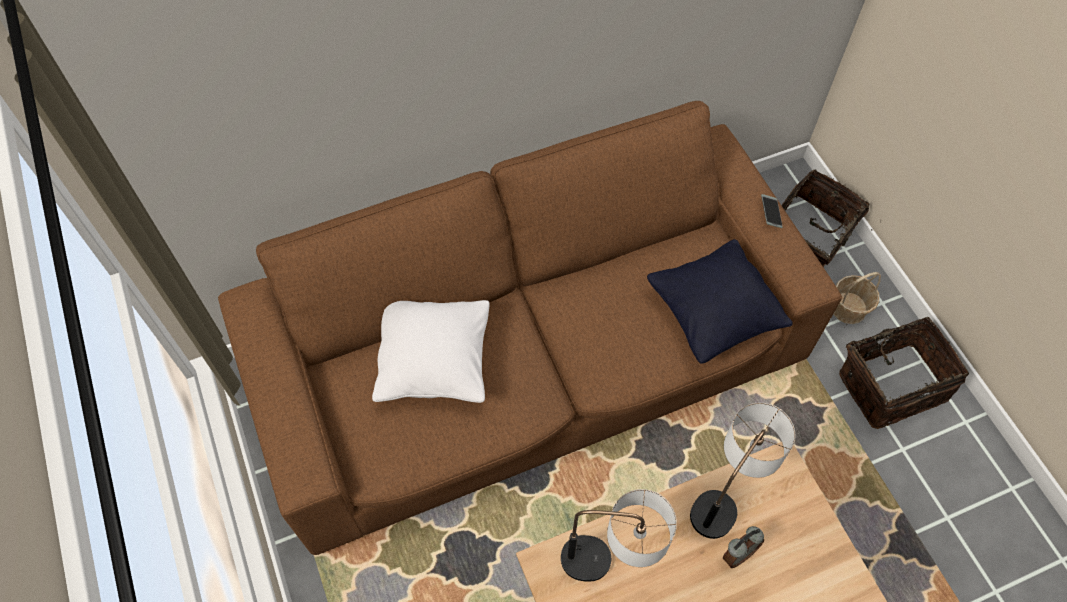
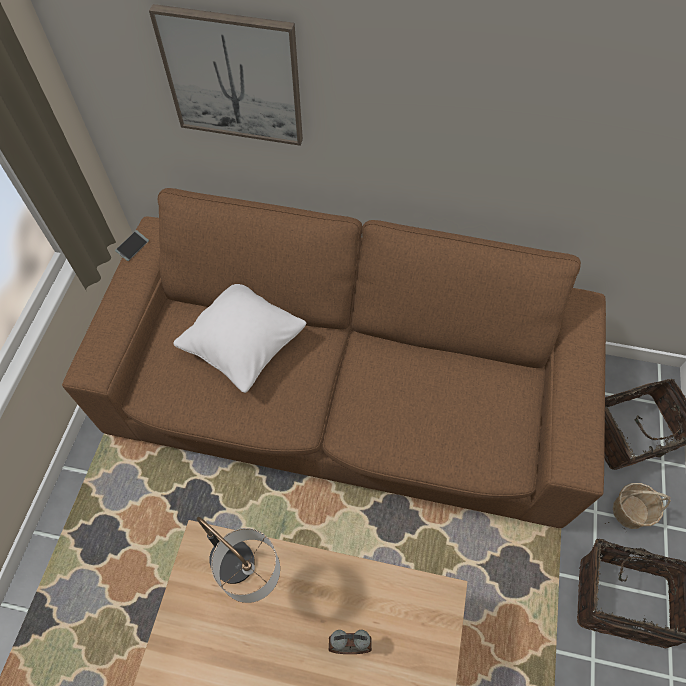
camera: 35 degrees right, 0 degrees up
(317, 89) = (233, 77): none -> picture
(713, 314) = (480, 439): black pillow -> none
(726, 496) = (377, 590): table lamp -> none
(770, 213) = (587, 387): phone -> phone (133, 247)

